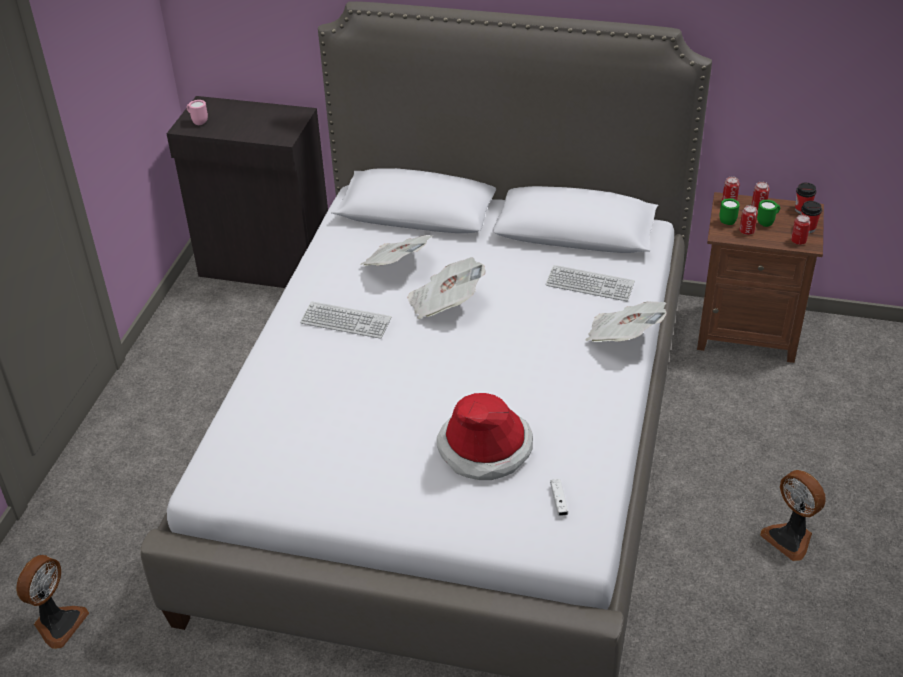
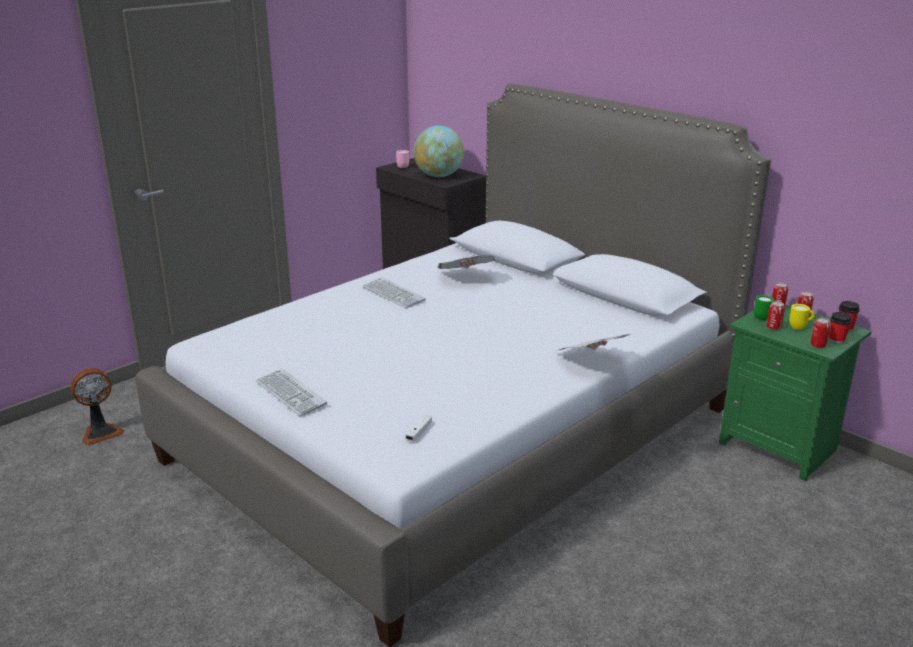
camera: 30 degrees right, 15 degrees down
(261, 126) = (439, 176): none -> globe
(445, 304) = (473, 304): newspaper -> none
(485, 448) = (403, 385): hat -> none
(590, 284) = (600, 325): keyboard -> keyboard (290, 393)
(747, 331) = (779, 446): brown nightstand -> green nightstand
(767, 223) = (799, 328): green mug -> yellow mug
(790, 538) = (680, 600): fan -> none

